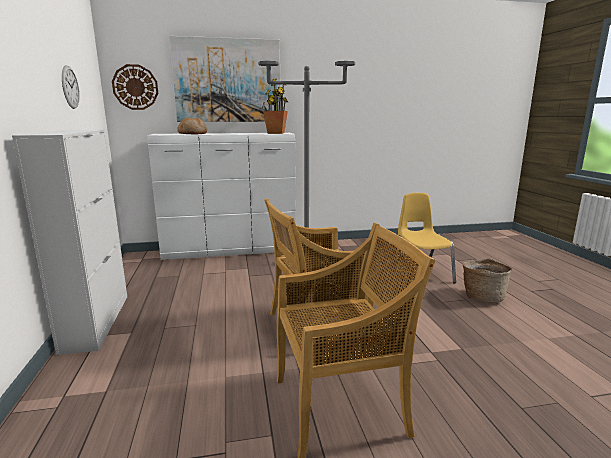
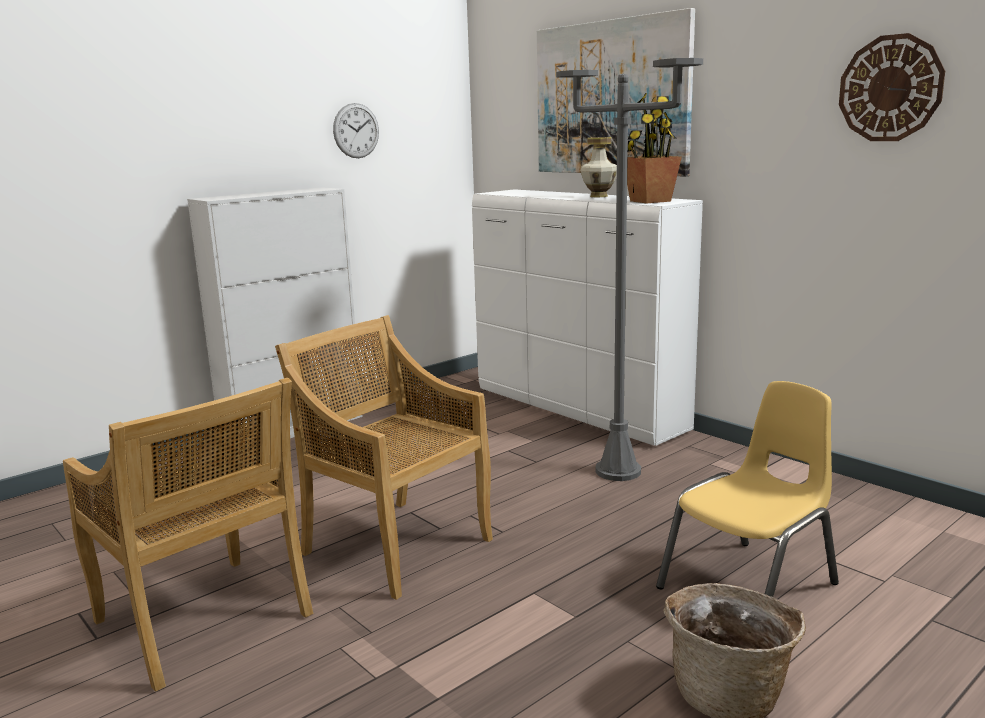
camera: 60 degrees right, 0 degrees up
(135, 87) = (501, 116): wall clock -> wall clock (890, 88)
(192, 133) = (539, 193): bread -> none
(235, 133) = (599, 196): none -> vase

